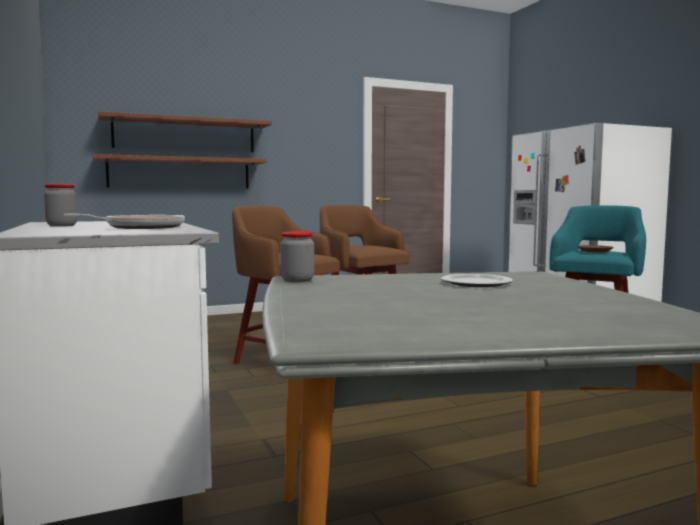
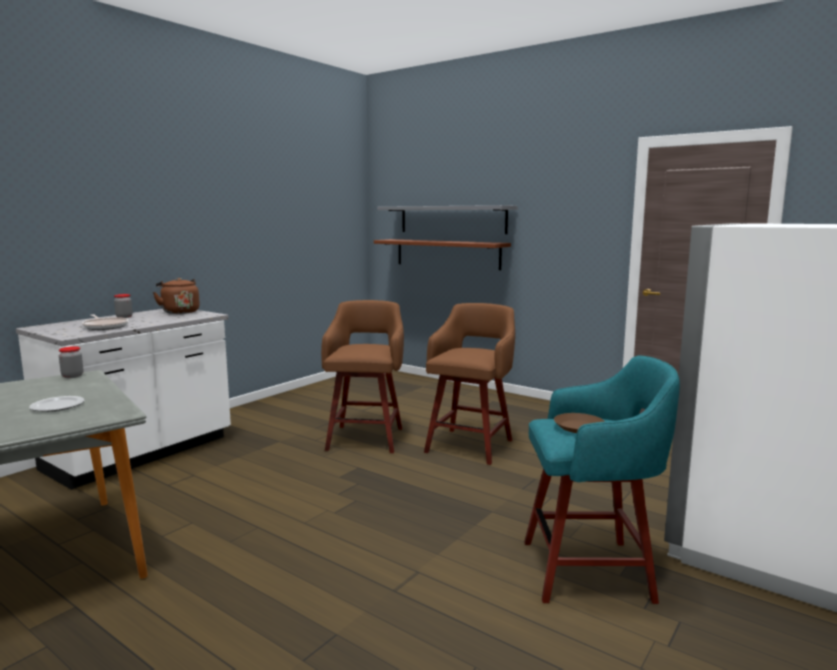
camera: 60 degrees right, 5 degrees up
(93, 222) = (179, 312): none -> brown kettle
(185, 135) = (452, 219): brown shelf -> grey shelf

